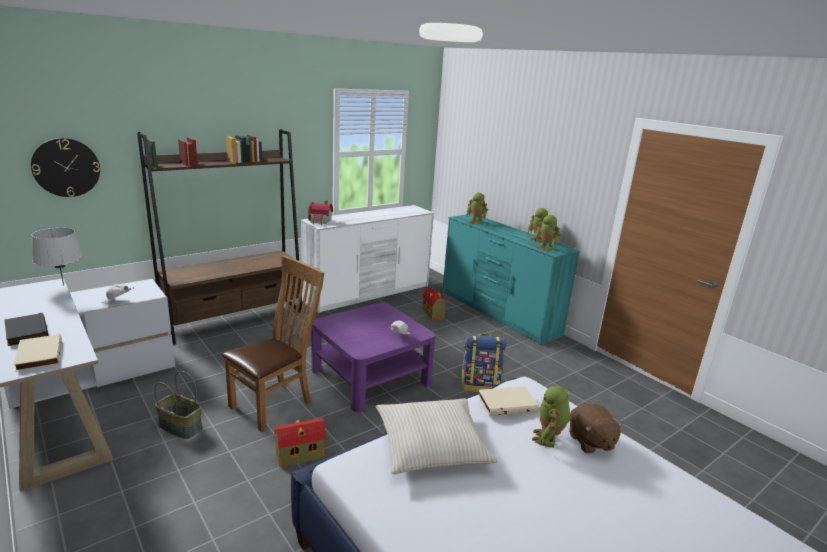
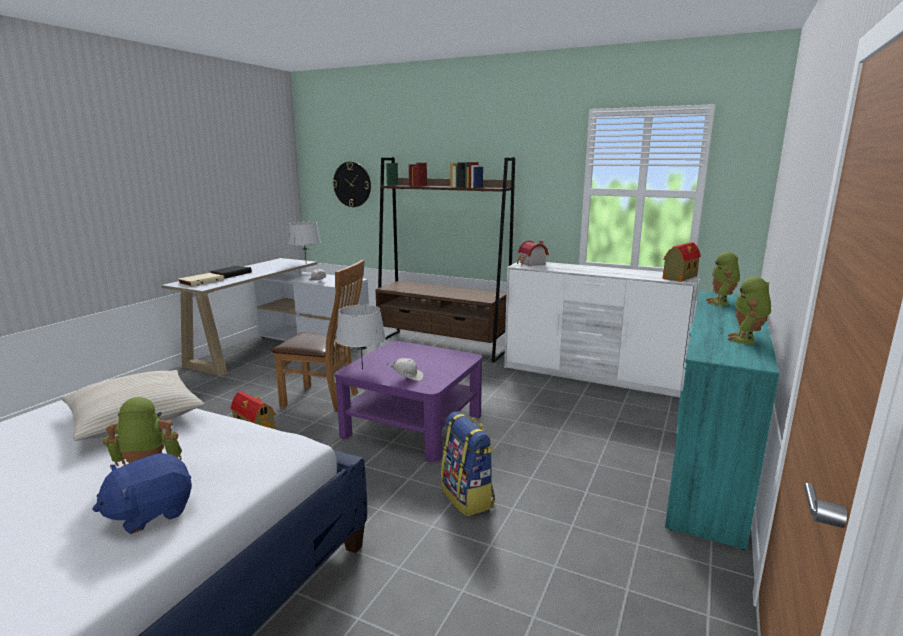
camera: 65 degrees right, 5 degrees down
(181, 427) = (269, 380): basket -> none
(362, 347) = (362, 369): none -> grey table lamp
(433, 314) = (610, 421): toy house -> toy house (679, 277)
(507, 403) = (231, 438): beige book -> none
(545, 248) = (717, 348): toy robot -> none
(590, 442) = (150, 513): brown plush toy -> blue plush toy

